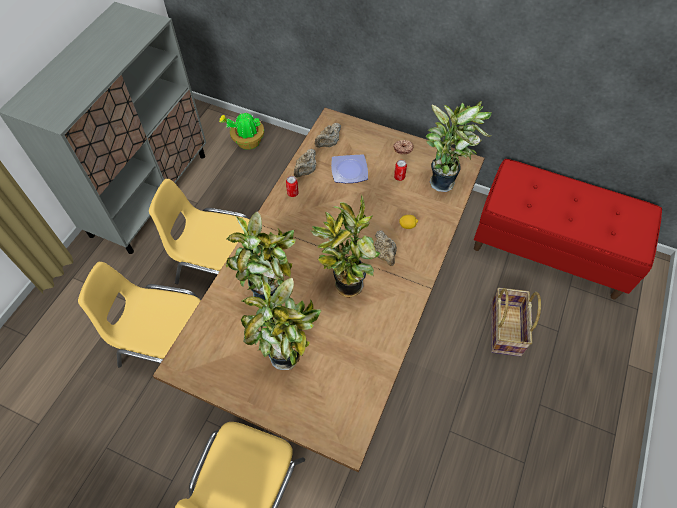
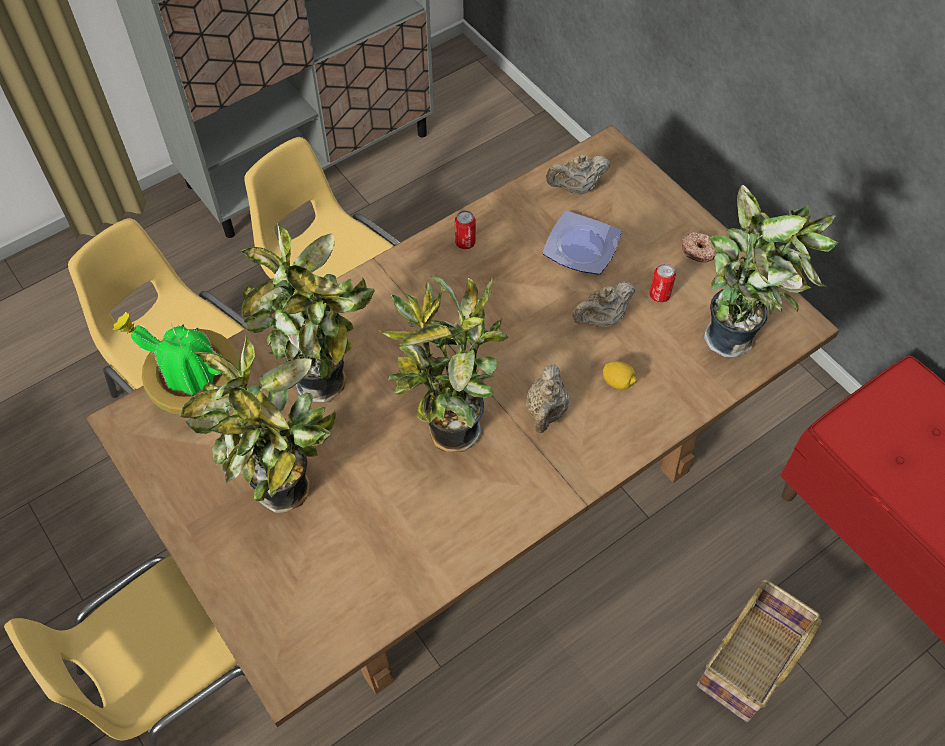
camera: 30 degrees right, 0 degrees up
(247, 142) = (506, 140): potted plant -> potted plant (197, 392)
(305, 171) = (509, 217): beige teapot -> beige teapot (601, 318)

